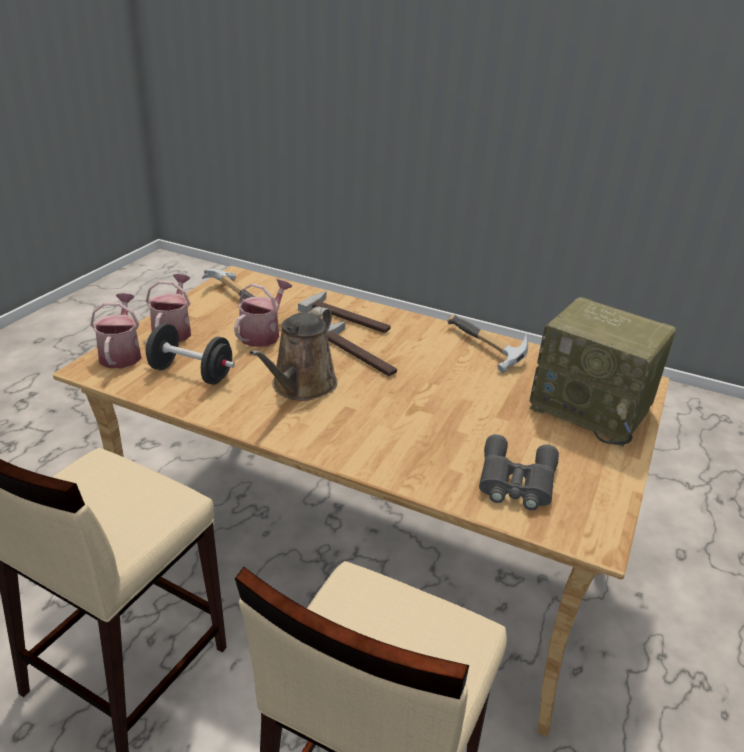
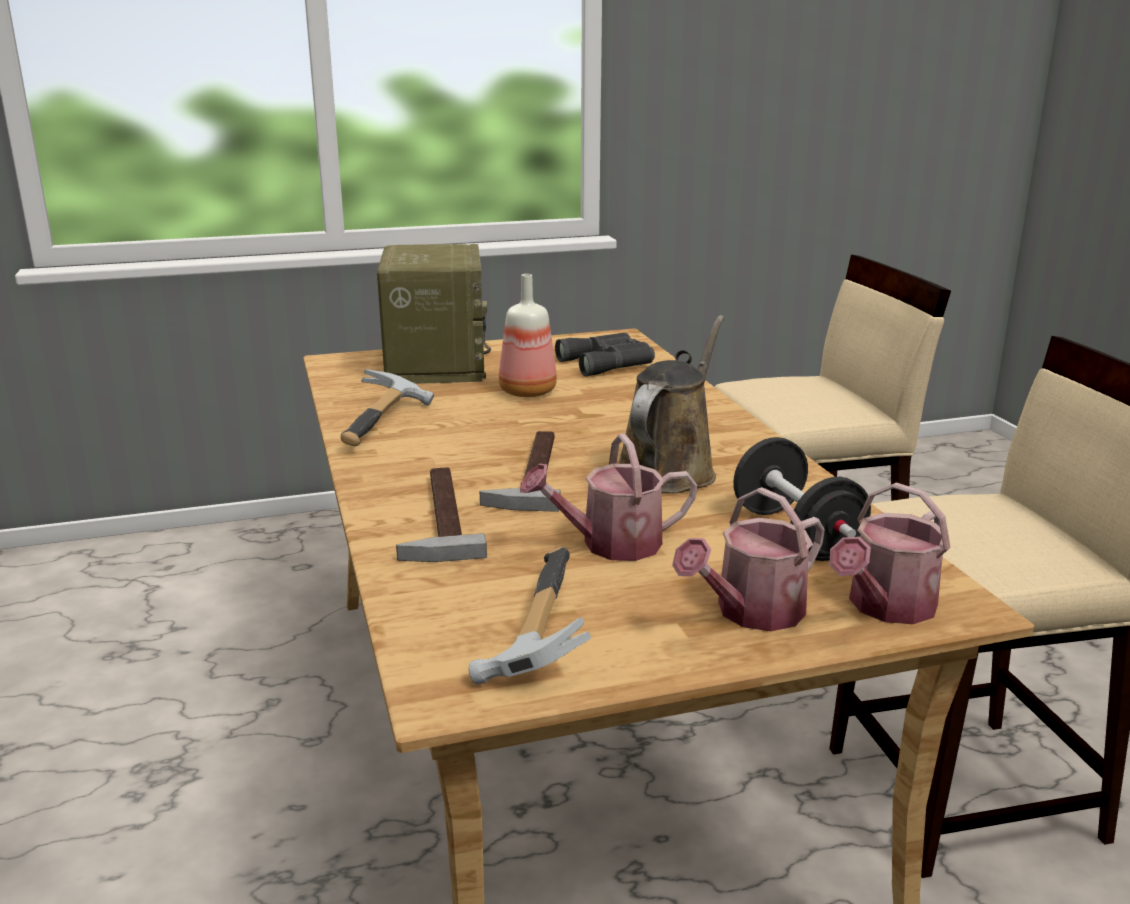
camera: 130 degrees left, 10 degrees down
(301, 386) = (669, 469): brown watering can -> brown watering can turned 45 degrees counterclockwise
(486, 412) = (525, 392): none -> bottle

